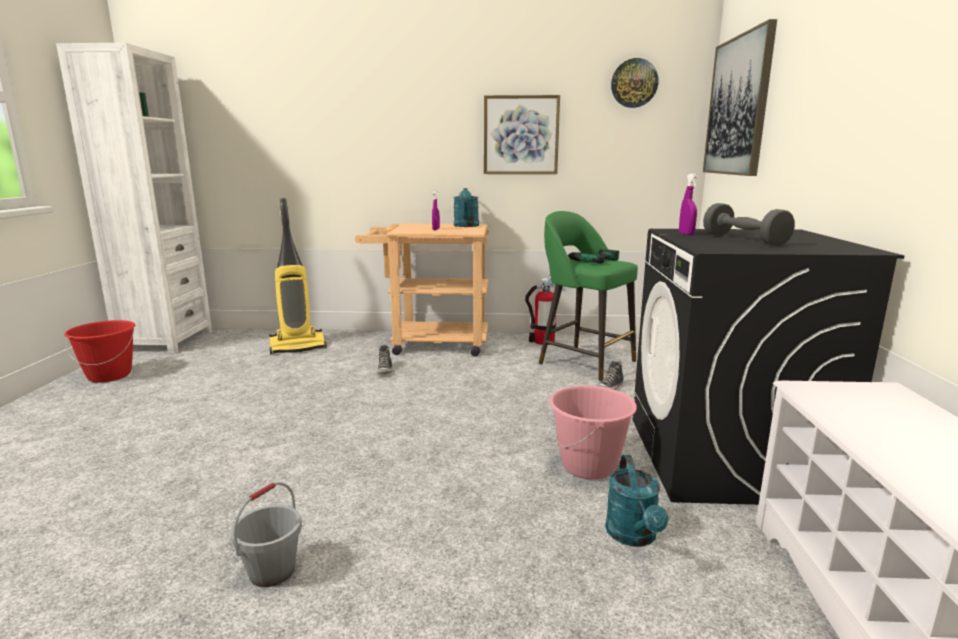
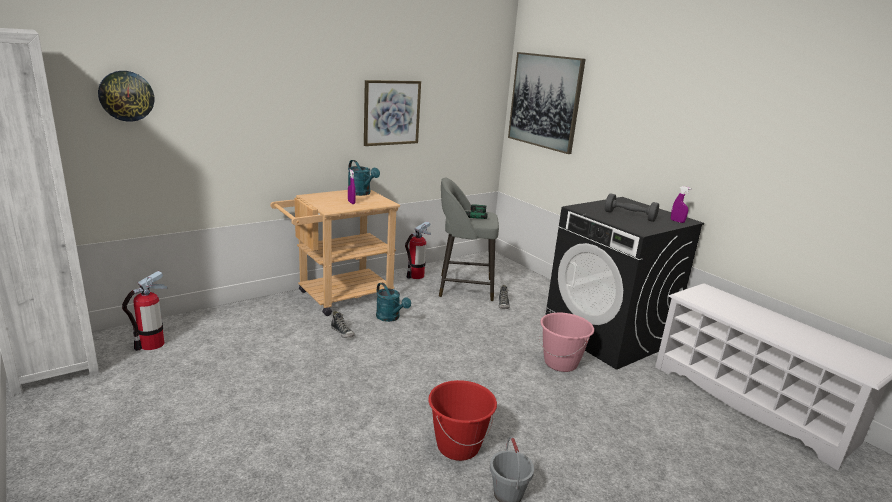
camera: 40 degrees left, 5 degrees up
(110, 375) = (72, 421): red bucket -> red bucket (458, 446)
(236, 344) = (151, 344): none -> fire extinguisher
(298, 346) = (225, 330): vacuum cleaner -> none
(584, 361) = (463, 287): green stool -> grey stool
(634, 83) = (466, 73): wall clock -> wall clock (126, 96)
(634, 537) = (625, 394): turquoise watering can -> turquoise watering can (390, 318)
(686, 234) = (594, 212): purple spray bottle -> purple spray bottle (677, 221)

